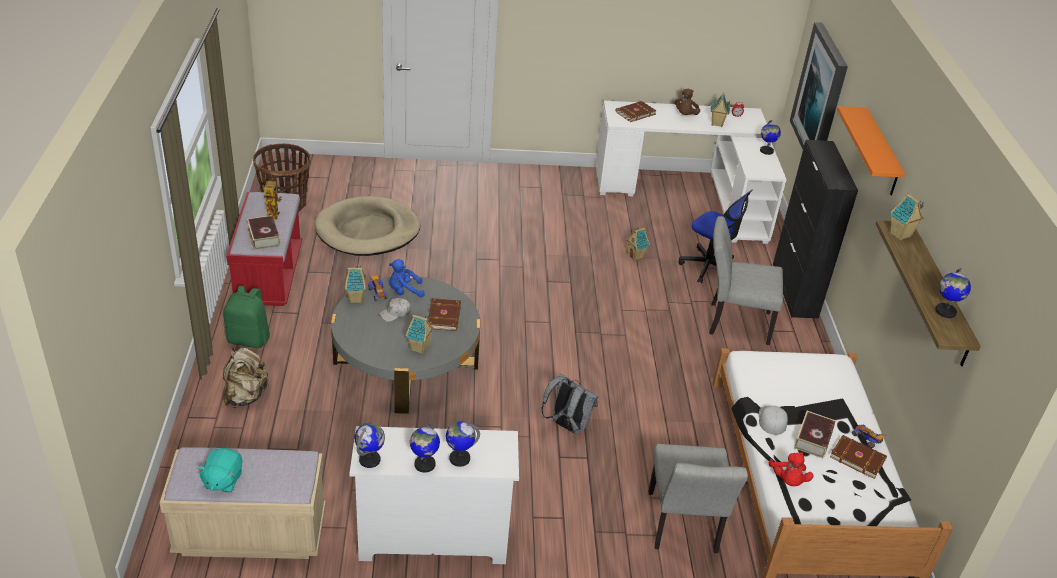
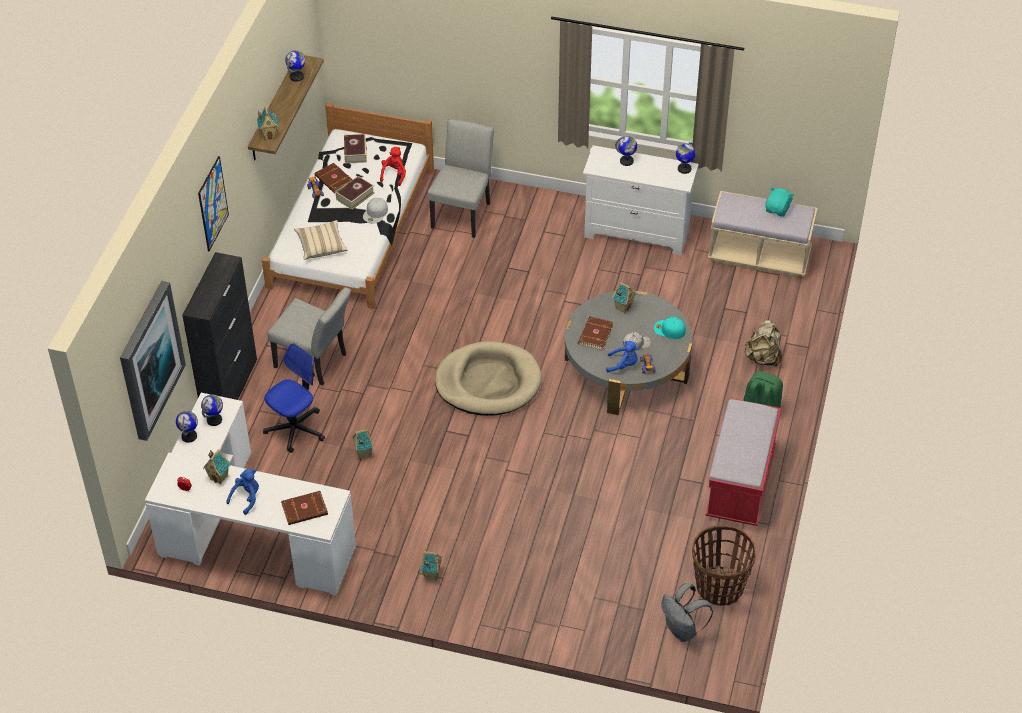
camera: 160 degrees left, 10 degrees up
(264, 237) = (746, 417): book -> book (355, 152)
(272, 213) = (737, 447): toy robot -> none
(356, 299) = (667, 363): toy house -> toy house (431, 574)
(360, 332) = (669, 330): none -> turquoise cap
(367, 231) = (633, 531): beige dog bed -> beige dog bed (488, 382)
(424, 464) = (650, 161): globe -> globe (214, 420)
(567, 425) = (512, 293): grey backpack -> grey backpack (683, 630)
(685, 115) = (246, 498): brown plush toy -> blue plush toy
(709, 266) = (295, 428): office chair -> office chair turned 75 degrees clockwise
(803, 372) = (321, 246): none -> beige pillow
(881, 153) = (213, 203): orange shelf -> picture

